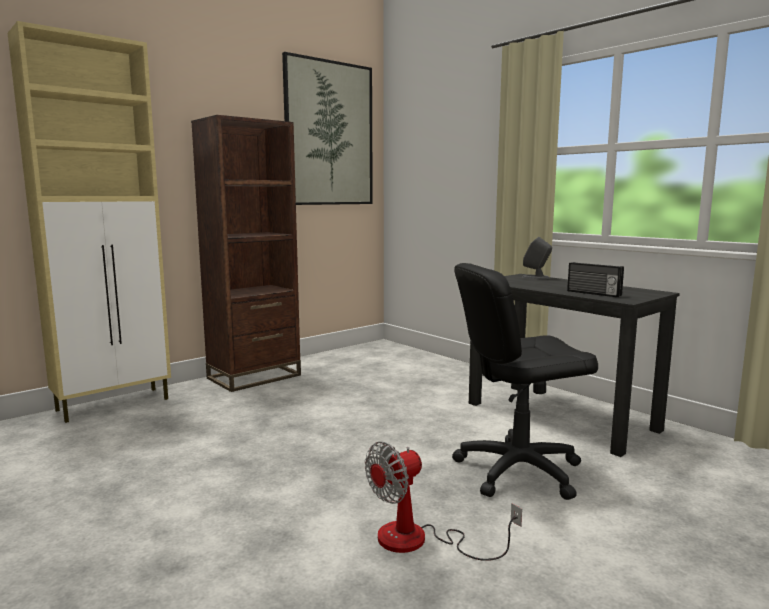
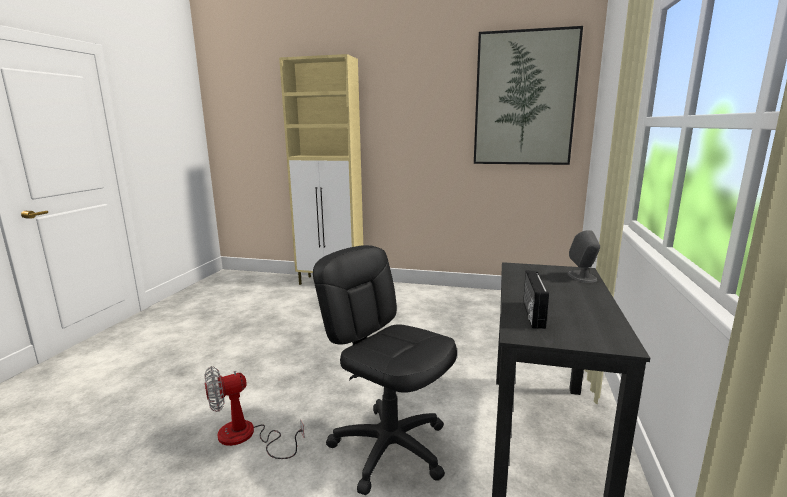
camera: 55 degrees right, 5 degrees up
(254, 377) = (418, 292): brown bookcase -> none
(419, 541) = (246, 437): fan -> fan turned 45 degrees counterclockwise

